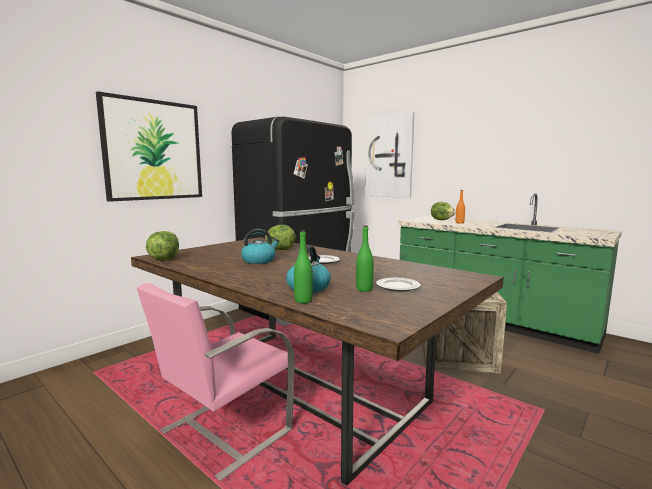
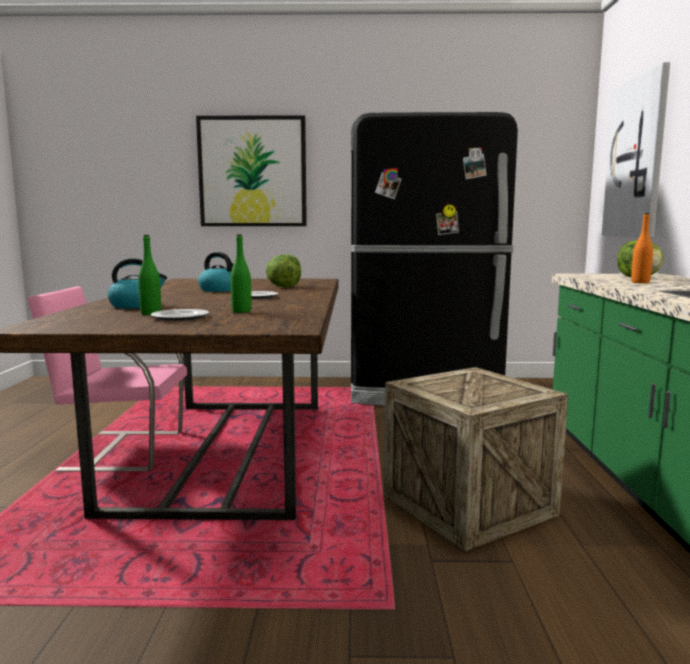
camera: 50 degrees right, 0 degrees up
(163, 259) = (178, 281): lettuce -> none
(303, 301) = (85, 310): green bottle -> green bottle (241, 311)

